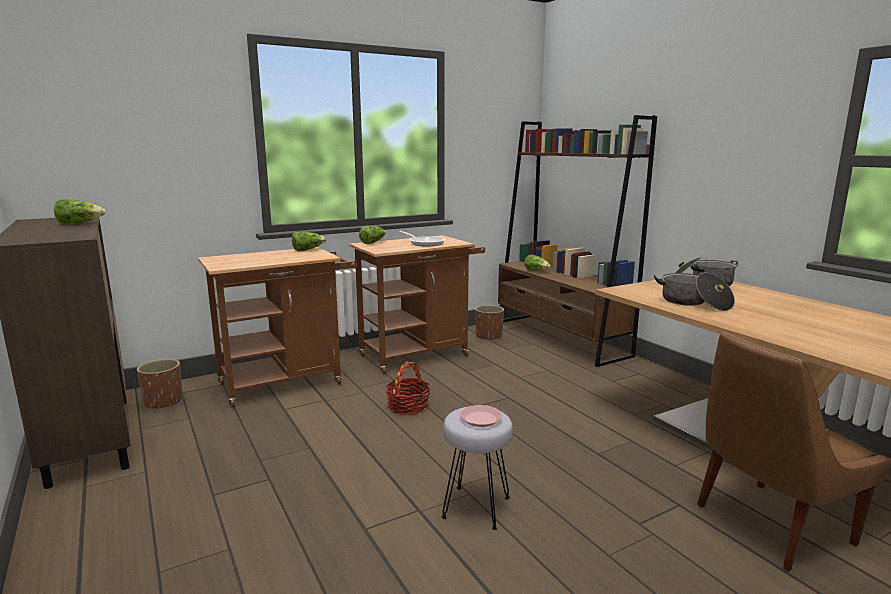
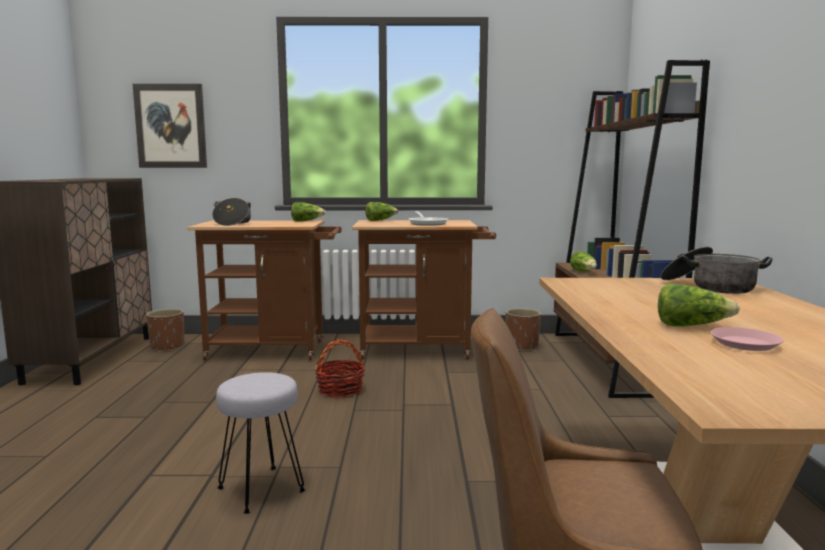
camera: 30 degrees right, 5 degrees down
(79, 224) = (100, 178): lettuce -> lettuce (691, 326)
(126, 152) = (171, 126): none -> picture
(481, 419) = (257, 383): pink plate -> pink plate (745, 343)
(694, 303) = (630, 300): cooking pot -> cooking pot (232, 223)

